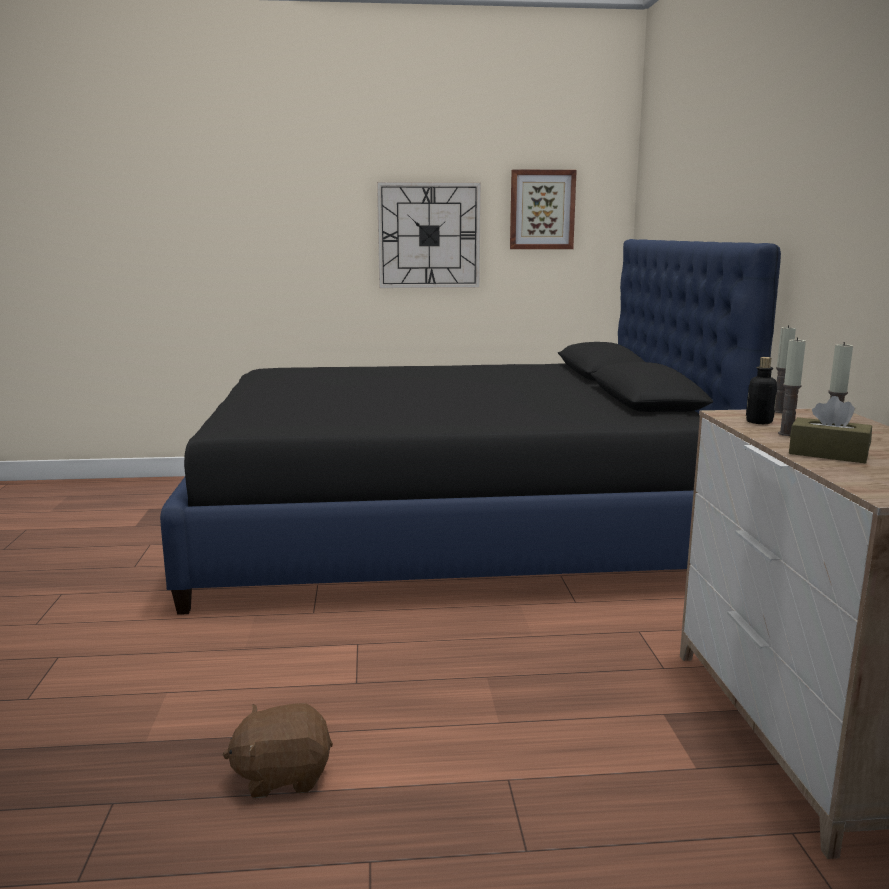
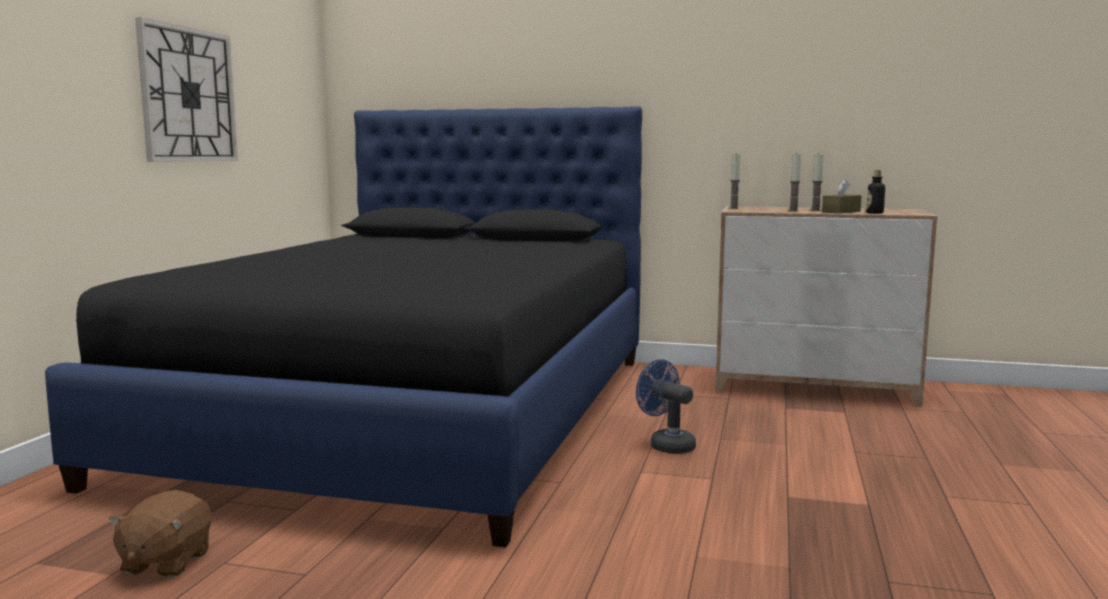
camera: 70 degrees left, 5 degrees down
(282, 775) = (848, 514): brown plush toy -> brown plush toy (165, 562)
(443, 647) = (666, 445): none -> blue fan
(542, 210) = (271, 75): picture -> none
(759, 422) = (761, 210): bottle -> bottle (874, 213)

